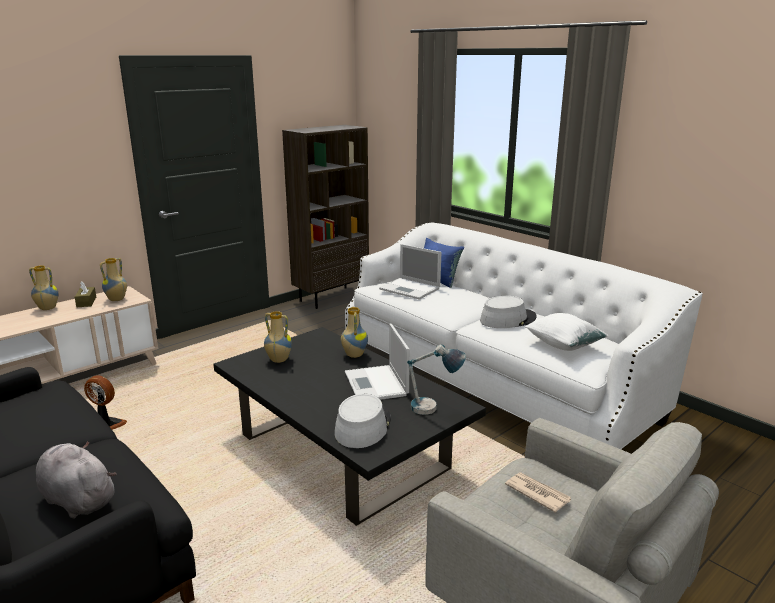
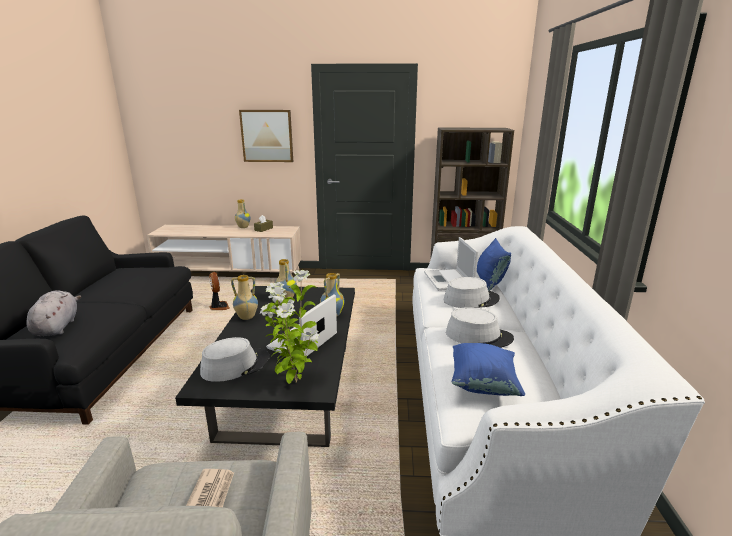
camera: 45 degrees right, 0 degrees up
(62, 162) = (267, 136): none -> picture
(117, 299) = (278, 232): vase -> vase (246, 317)
(433, 411) = (294, 382): table lamp -> potted plant
(455, 297) = (471, 300): none -> grey hat
(563, 345) = (483, 384): white pillow -> blue pillow

